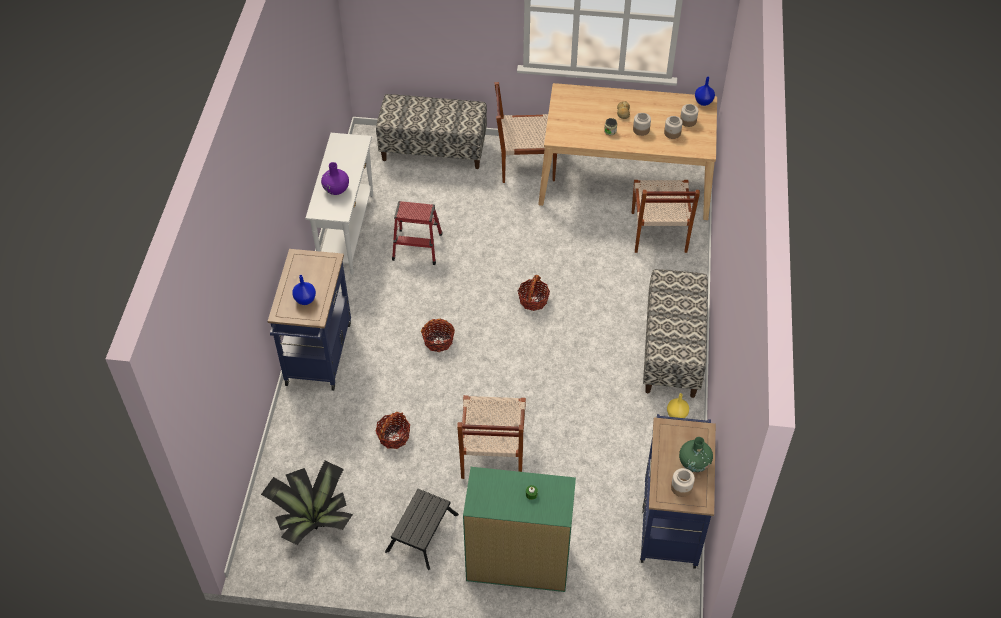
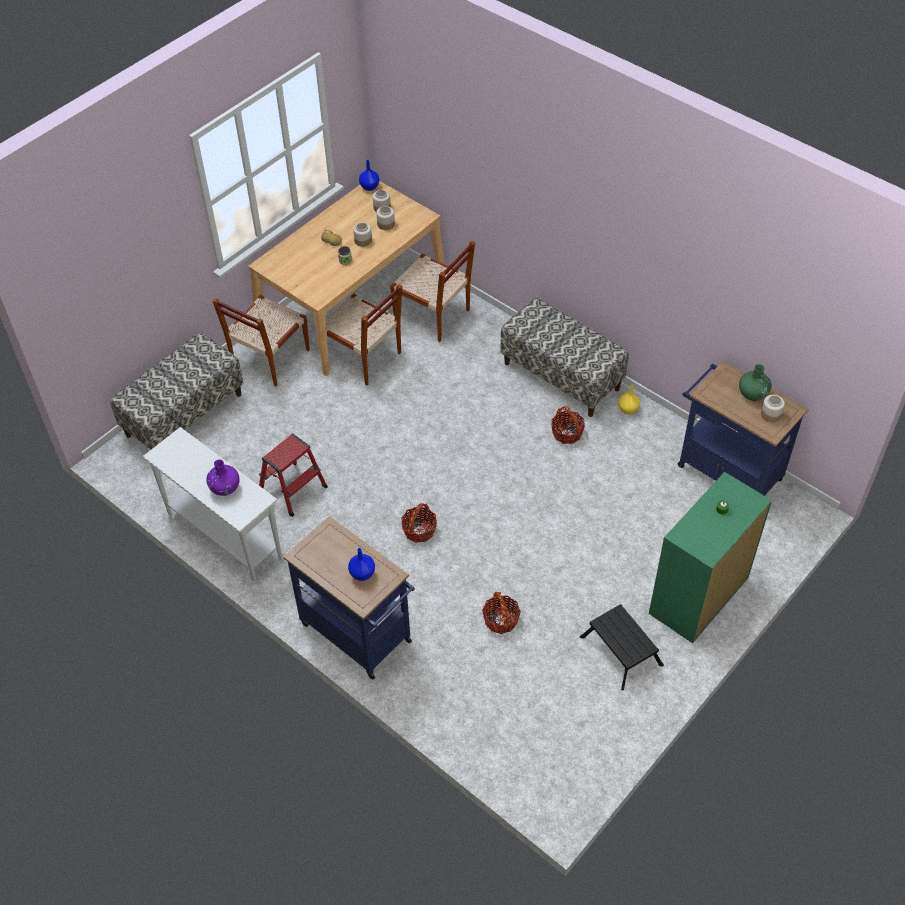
camera: 55 degrees left, 0 degrees up
(312, 517) = (544, 731): potted plant -> none
(492, 455) = (576, 556): chair -> chair (363, 358)
(533, 300) = (431, 438): basket -> basket (567, 433)

